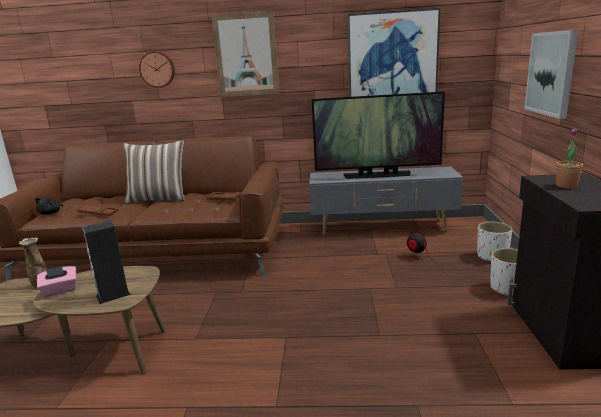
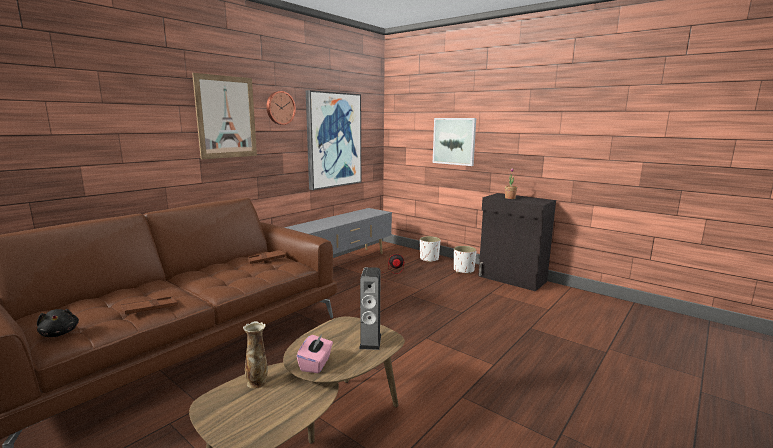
camera: 55 degrees left, 5 degrees down
(157, 69) = (123, 126): wall clock -> wall clock (280, 108)
(158, 199) = (184, 278): pillow -> none
(377, 175) = (340, 220): television -> none

